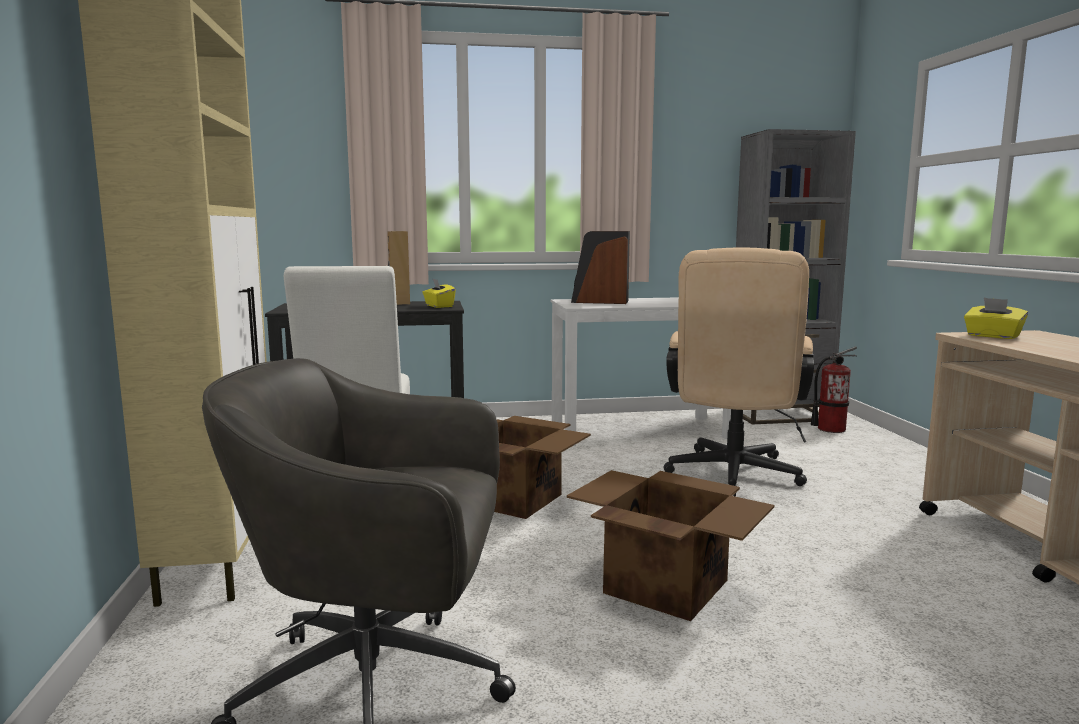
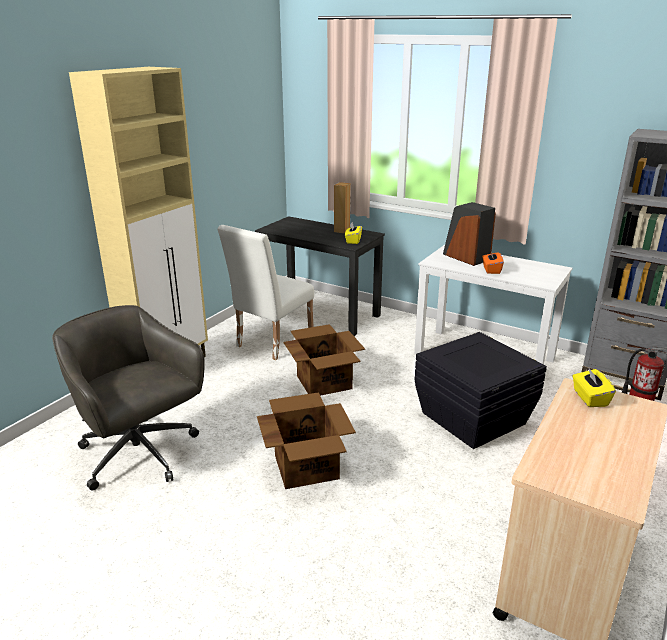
camera: 40 degrees right, 15 degrees up
(650, 304) = (491, 270): none -> orange tissue box
(732, 477) = (473, 417): beige office chair -> black storage box

